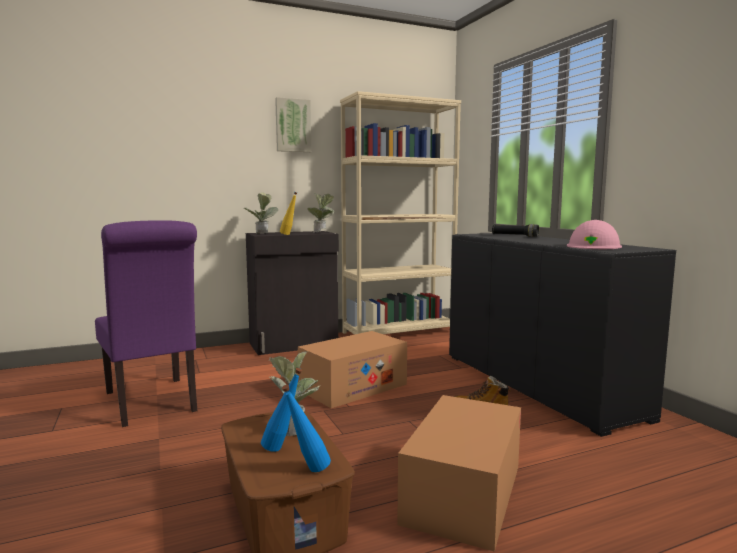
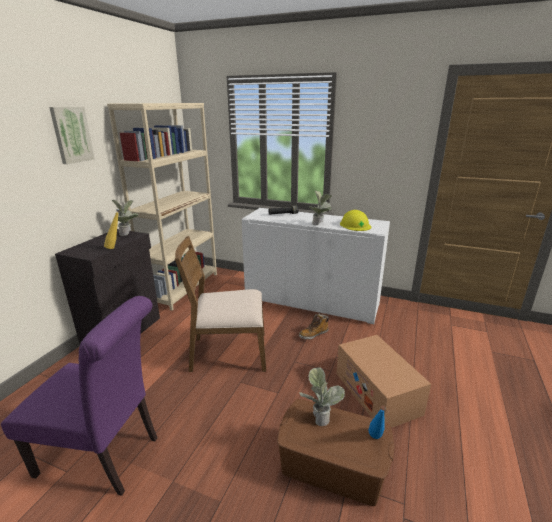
camera: 45 degrees left, 15 degrees up
(262, 234) = (83, 252): potted plant -> potted plant (320, 224)
(282, 450) = (342, 436): blue bottle -> none
(353, 387) = (228, 352): cardboard box -> brown chair
(537, 384) = (311, 301): black cabinet -> white cabinet
(593, 246) = (355, 225): pink hard hat -> yellow hard hat

